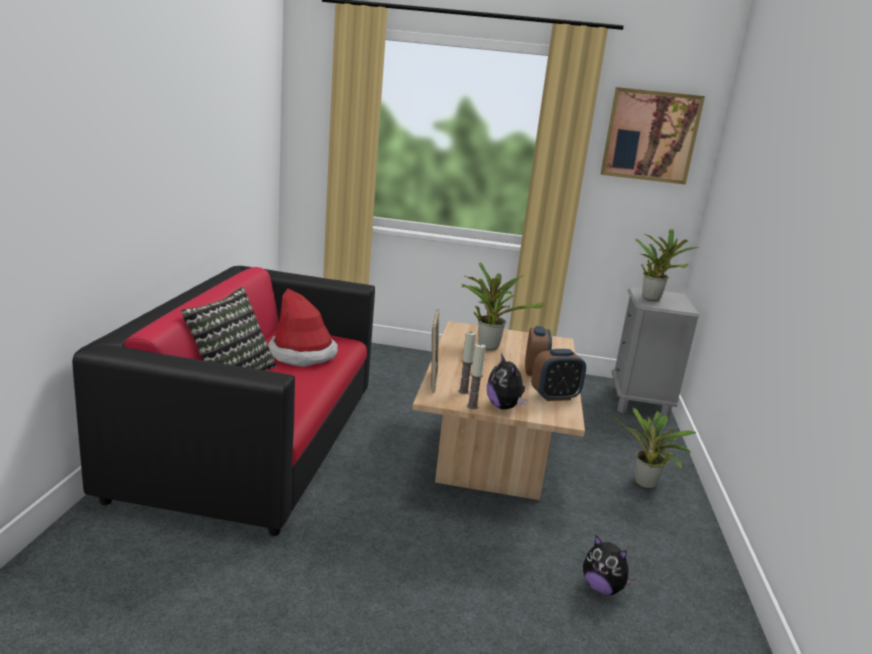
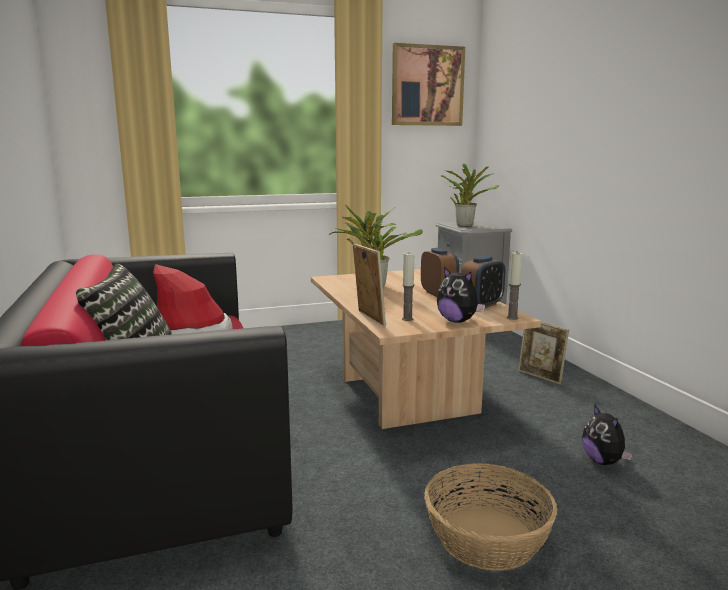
camera: 25 degrees left, 5 degrees down
(418, 603) = (486, 538): none -> basket
(472, 406) = (432, 327): candle -> candle (512, 318)
(602, 588) = (603, 461): plush toy -> plush toy turned 60 degrees clockwise
(645, 485) = (540, 377): potted plant -> picture frame

